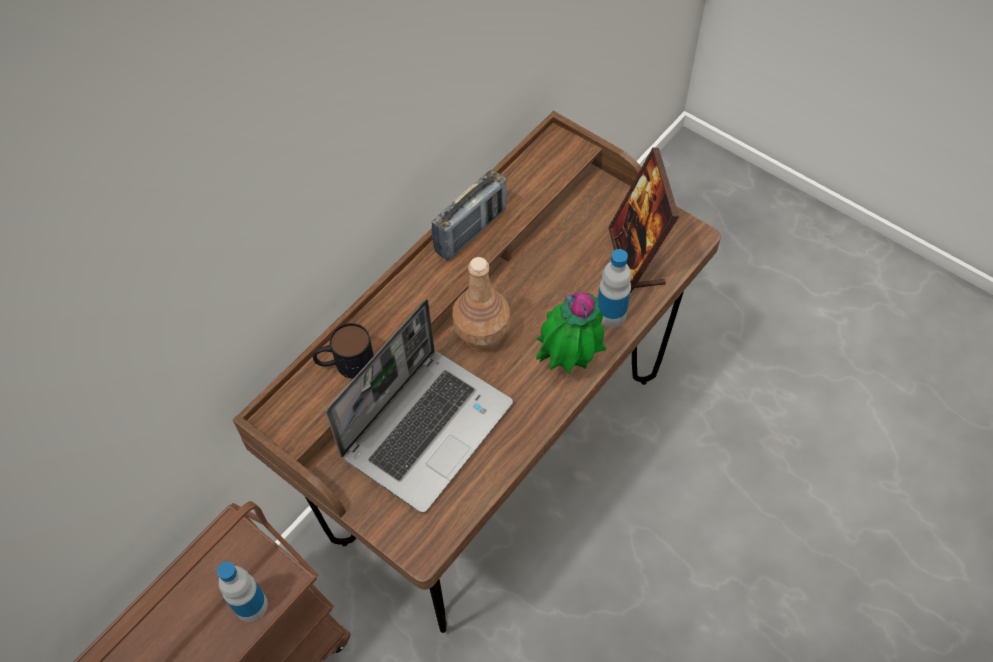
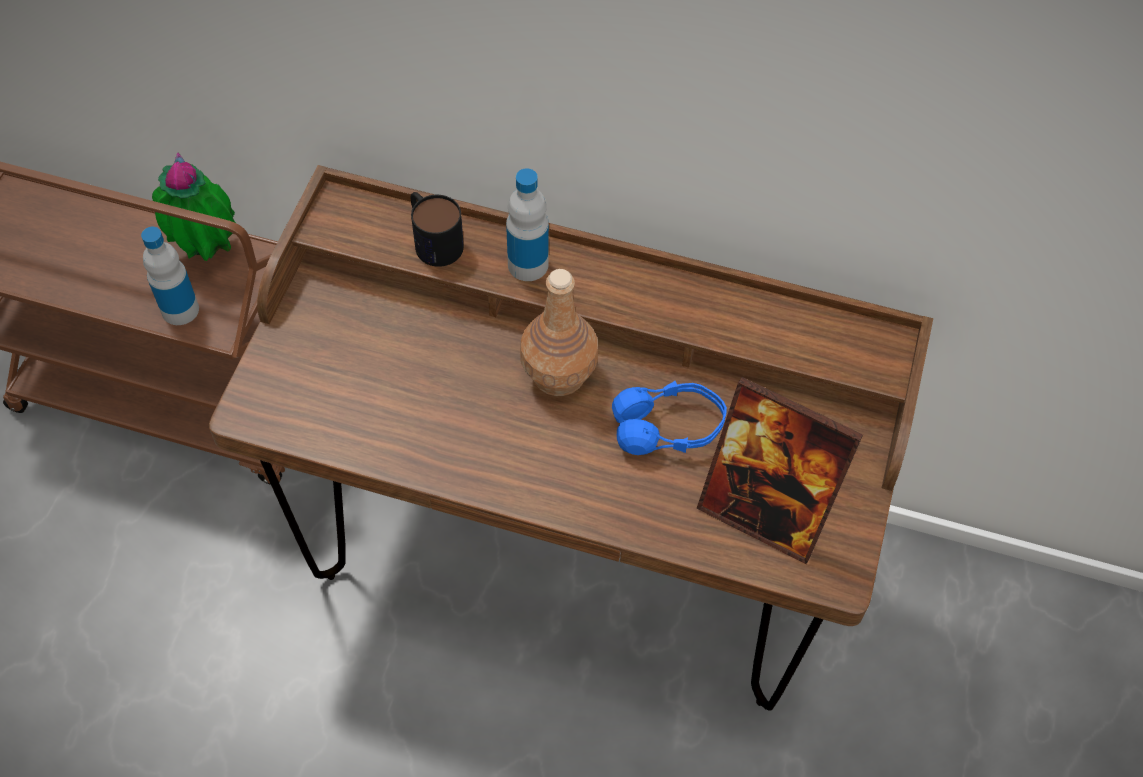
camera: 65 degrees right, 0 degrees up
(427, 428) = (404, 363): laptop -> none
(471, 231) = (682, 296): radio -> none
(553, 286) = (668, 428): none -> blue headphones
(568, 364) = (557, 483): potted plant -> potted plant (207, 252)
(611, 314) = (656, 510): bottle -> bottle (528, 264)
(636, 258) = (763, 513): picture frame -> picture frame turned 120 degrees counterclockwise

